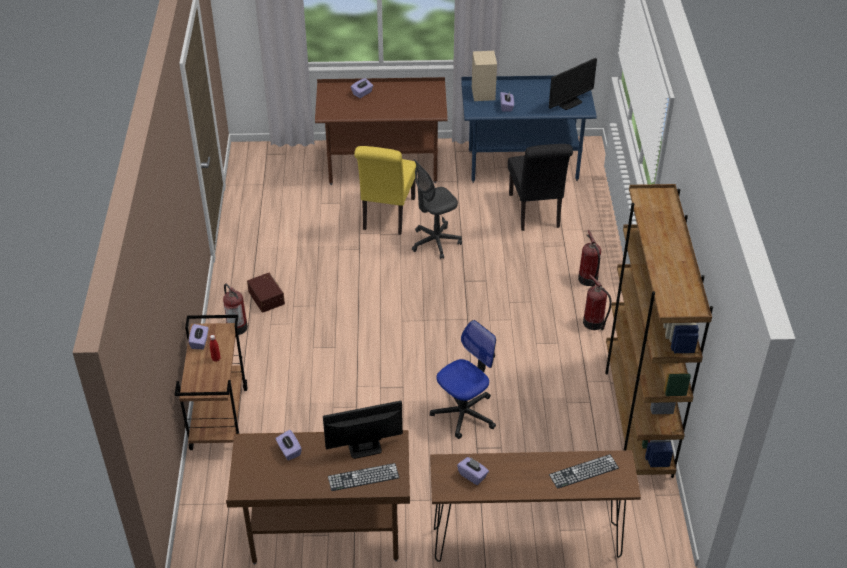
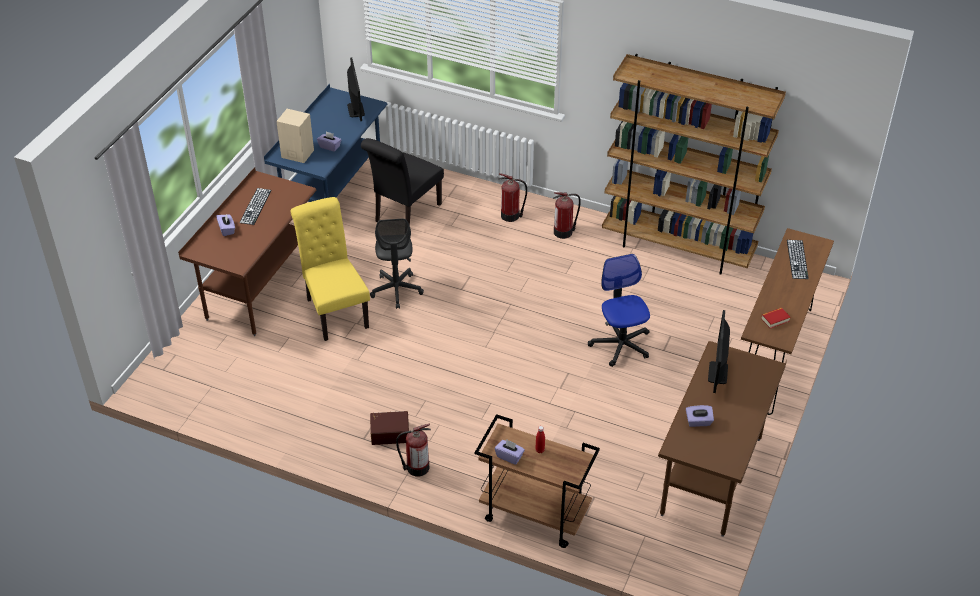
camera: 65 degrees left, 0 degrees up
(363, 477) = (750, 383): keyboard -> keyboard (255, 206)
(387, 216) = (335, 310): yellow chair -> yellow chair turned 150 degrees counterclockwise
(472, 475) = (775, 320): purple tissue box -> book
(535, 213) = (405, 214): black chair -> black chair turned 105 degrees clockwise

